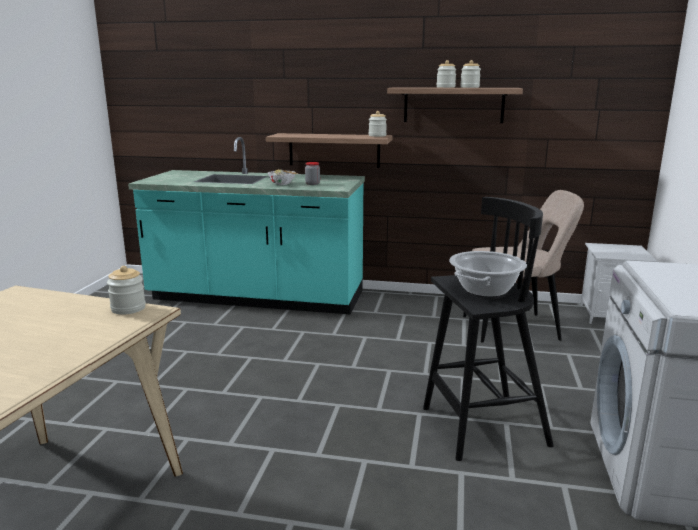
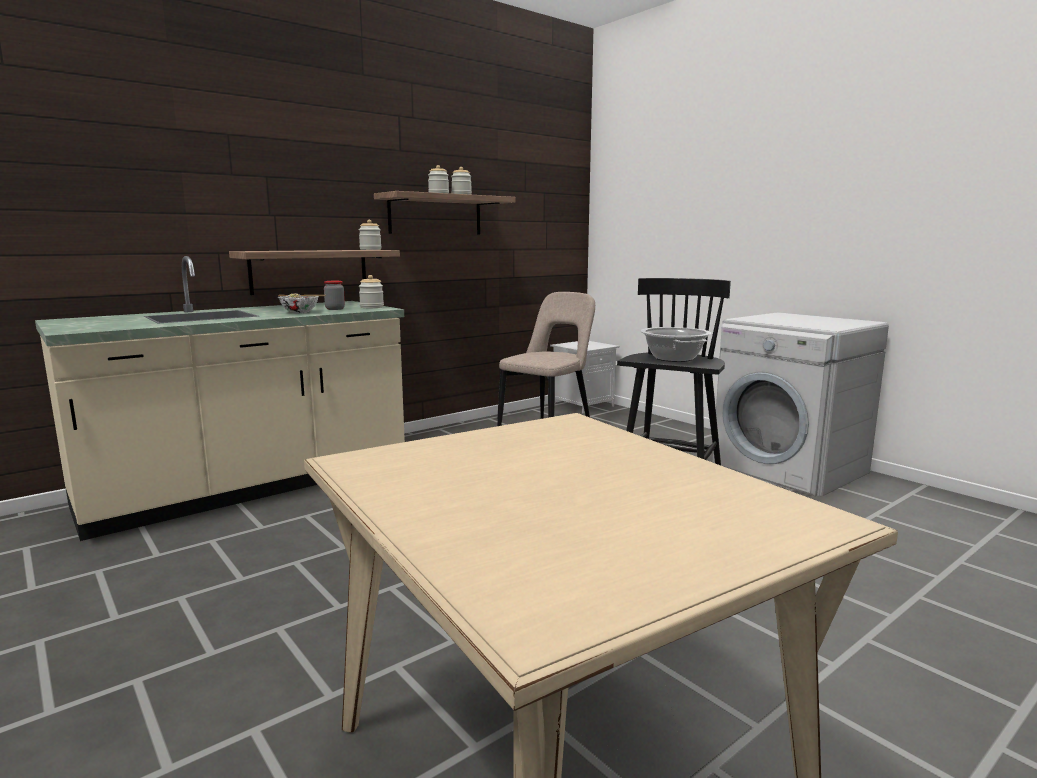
camera: 50 degrees left, 5 degrees down
(128, 308) = (546, 425): jar -> jar (372, 307)
(257, 297) = (249, 487): turquoise counter -> beige counter

